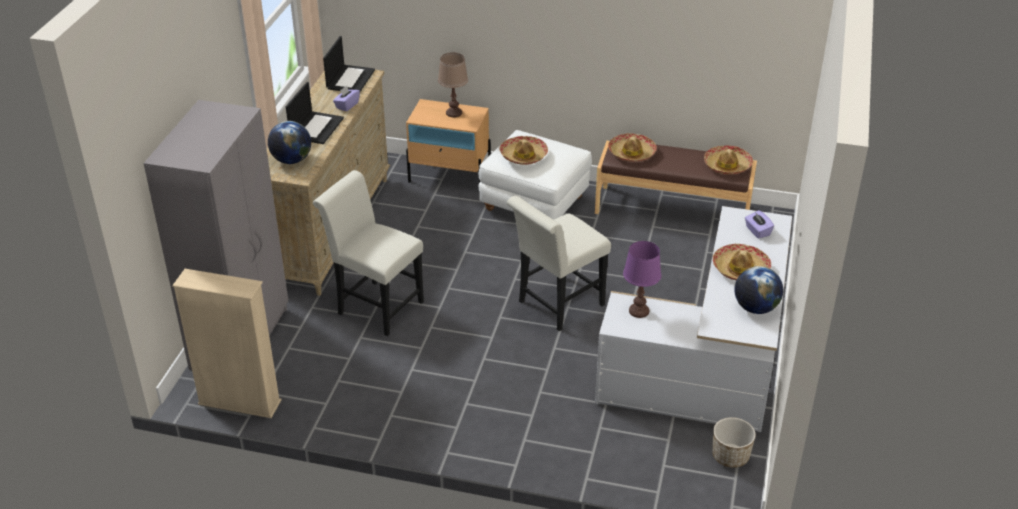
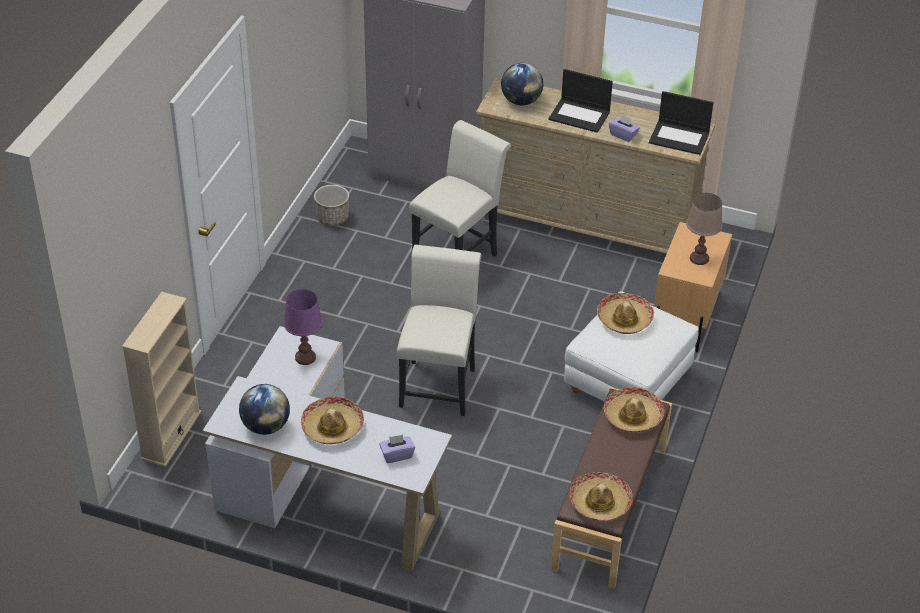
camera: 95 degrees right, 5 degrees up
(239, 403) = (341, 175): beige bookcase -> beige bookcase (171, 435)
(556, 306) = (439, 383): white chair -> white chair turned 45 degrees clockwise
(730, 456) = (191, 482): planter -> planter (332, 218)

